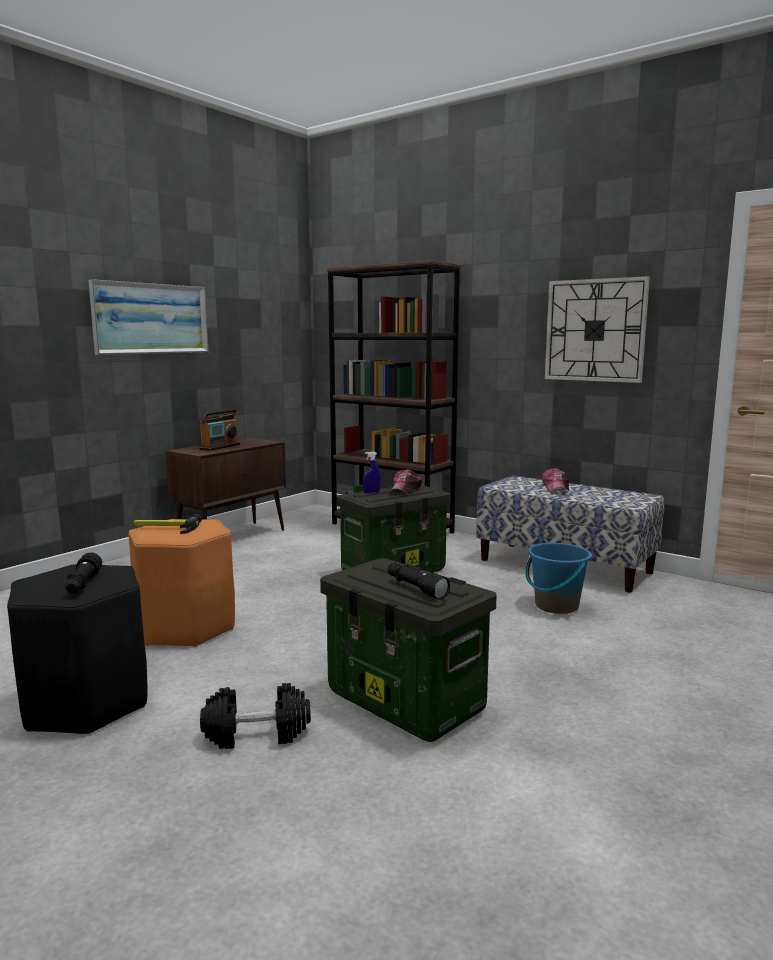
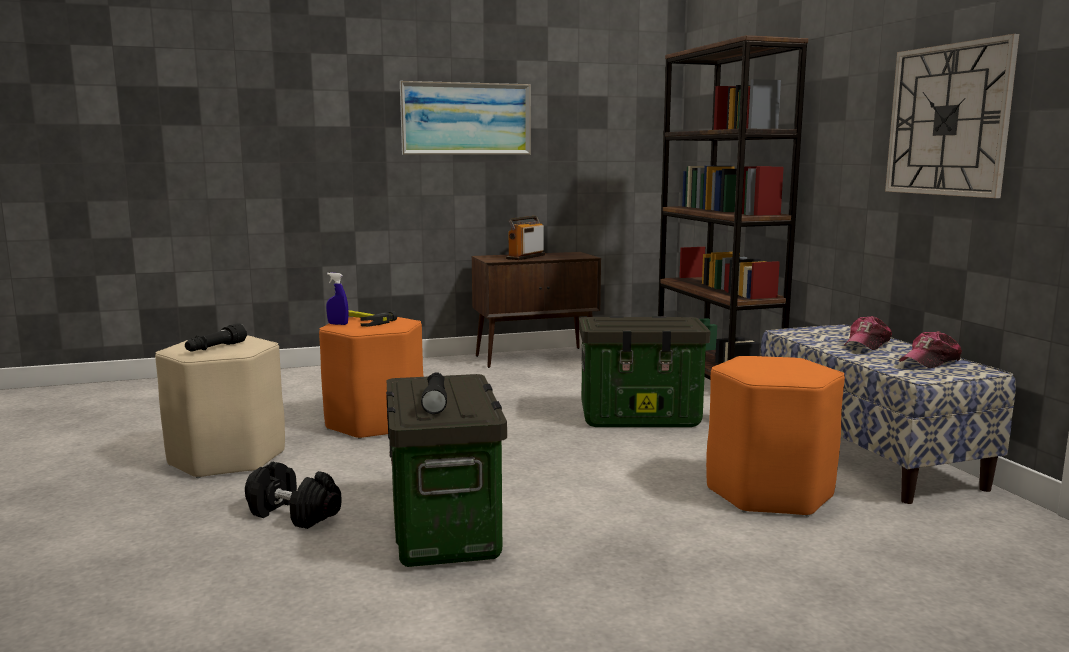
camera: 35 degrees right, 0 degrees up
(85, 704) = (226, 458): black stool -> beige stool
(220, 447) = (525, 257): radio -> radio turned 150 degrees clockwise
(371, 492) = (617, 318): blue spray bottle -> blue spray bottle (338, 324)
(405, 489) = (662, 320): cap -> cap (930, 361)
(556, 606) = (769, 492): blue bucket -> orange stool

